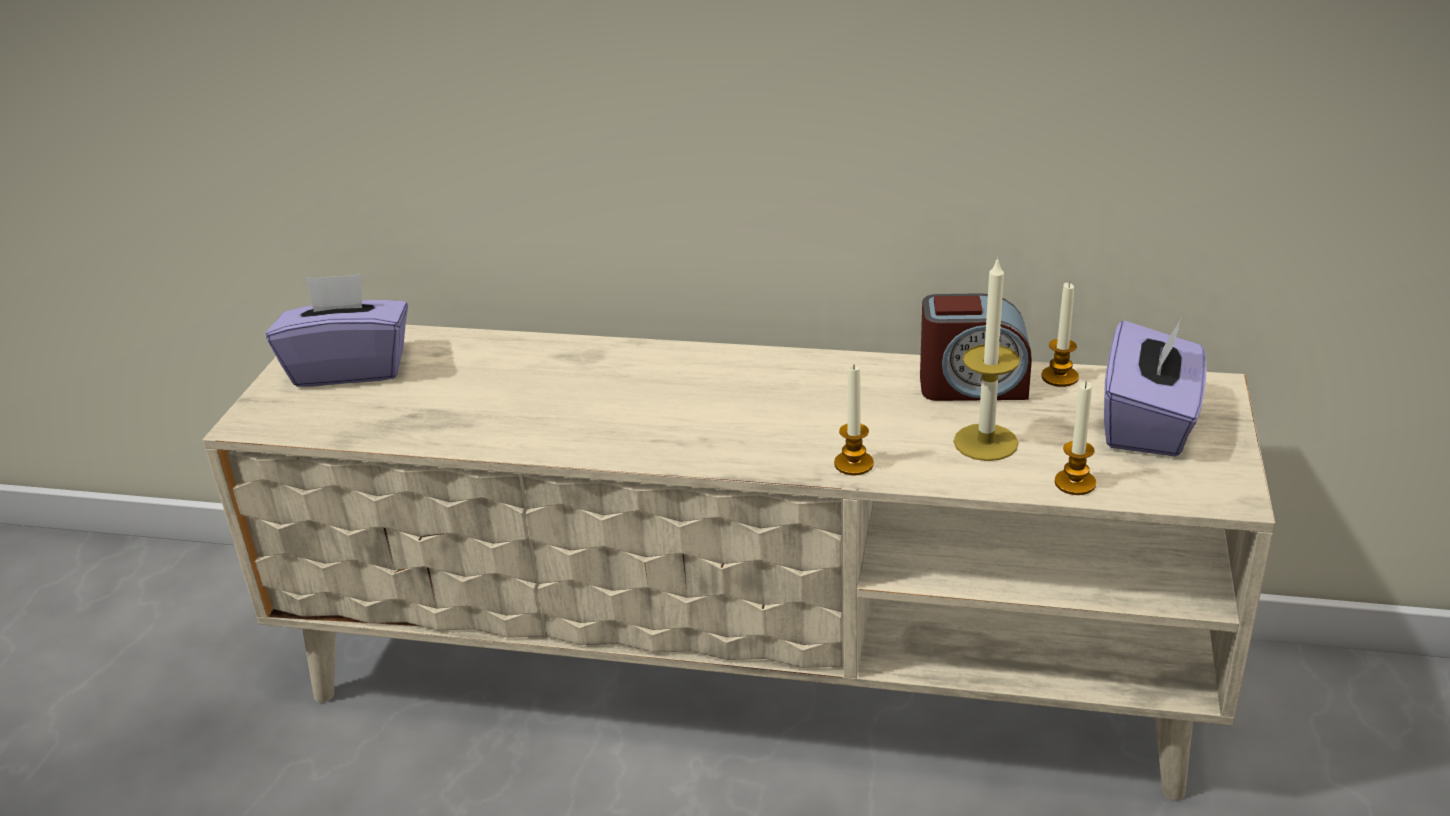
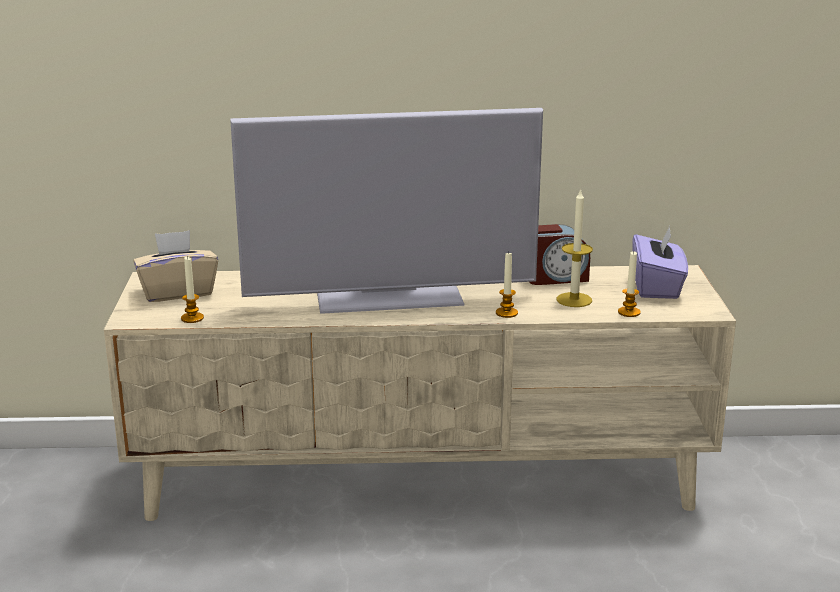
camera: 15 degrees left, 10 degrees down
(350, 368) = (177, 292): purple tissue box -> beige tissue box
(670, 412) = (389, 299): none -> television
(1059, 377) = (601, 271): candle -> candle (192, 318)

